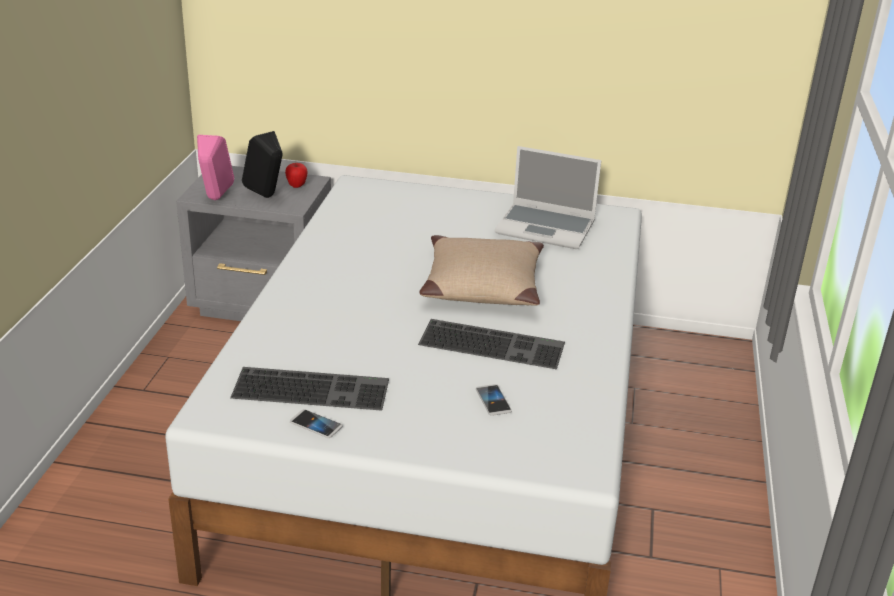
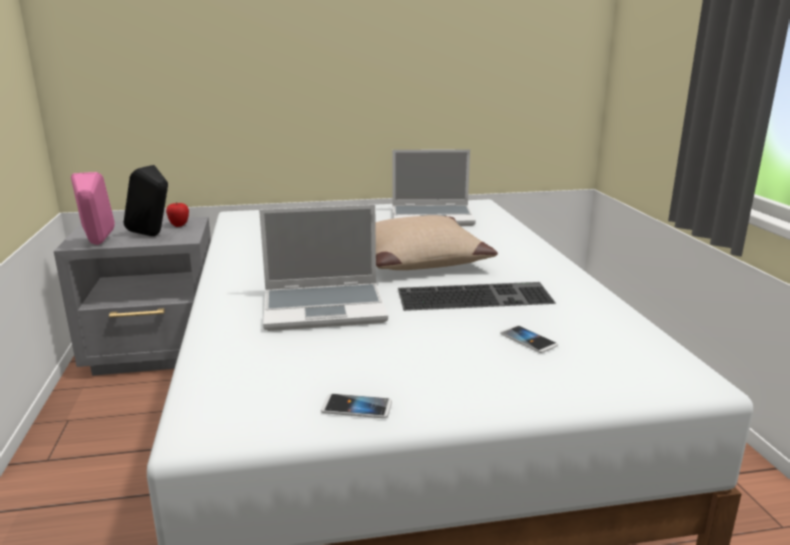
camera: 20 degrees left, 10 degrees down
(313, 388) = (322, 371): keyboard -> none
(357, 326) = (325, 308): none -> laptop

